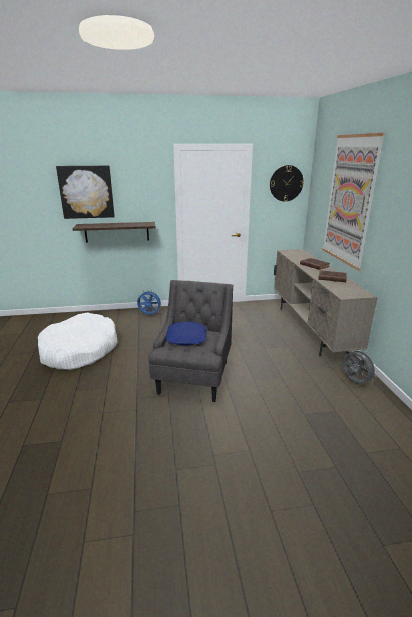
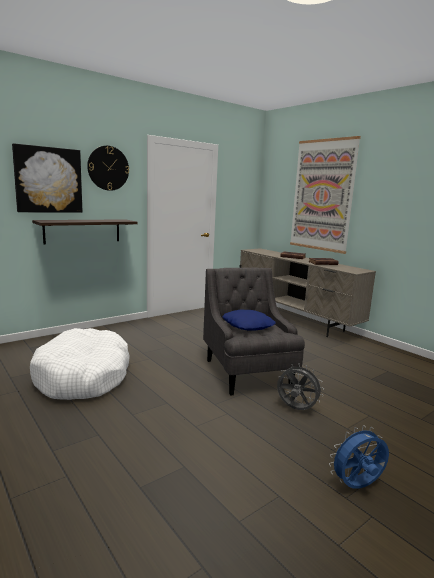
camera: 30 degrees left, 10 degrees down
(149, 315) = (125, 330): blue fan -> blue fan (357, 487)
(286, 183) = (244, 185): wall clock -> wall clock (108, 168)
(354, 382) = (374, 349): grey fan -> grey fan (296, 409)

